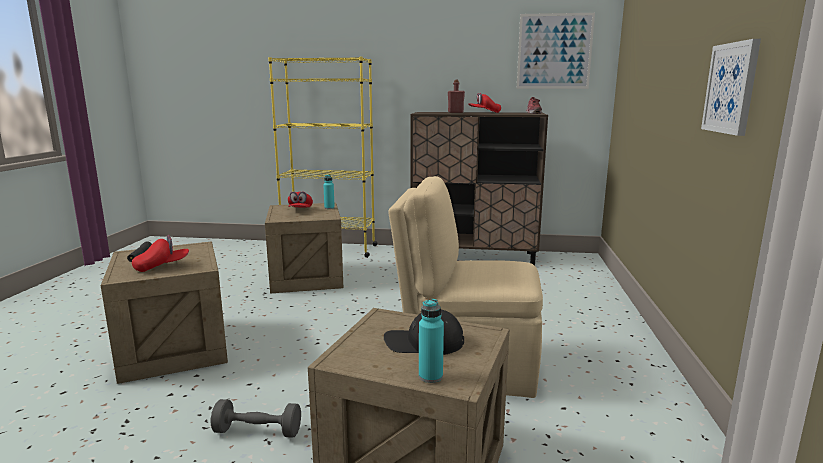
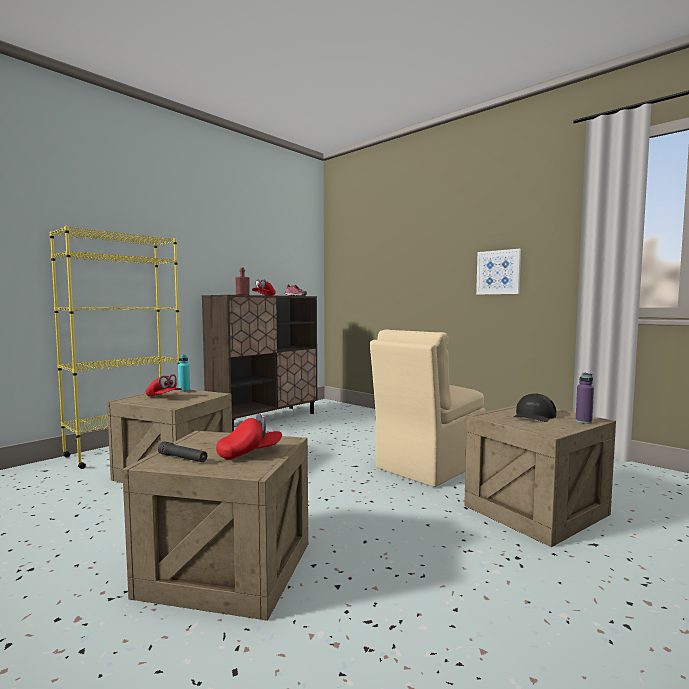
camera: 55 degrees left, 10 degrees down
(162, 266) = (249, 453): red cap -> red cap turned 60 degrees clockwise
(258, 431) = (450, 552): grey dumbbell -> none
(430, 376) = (583, 421): turquoise bottle -> purple bottle
(554, 51) = (291, 252): picture -> none

